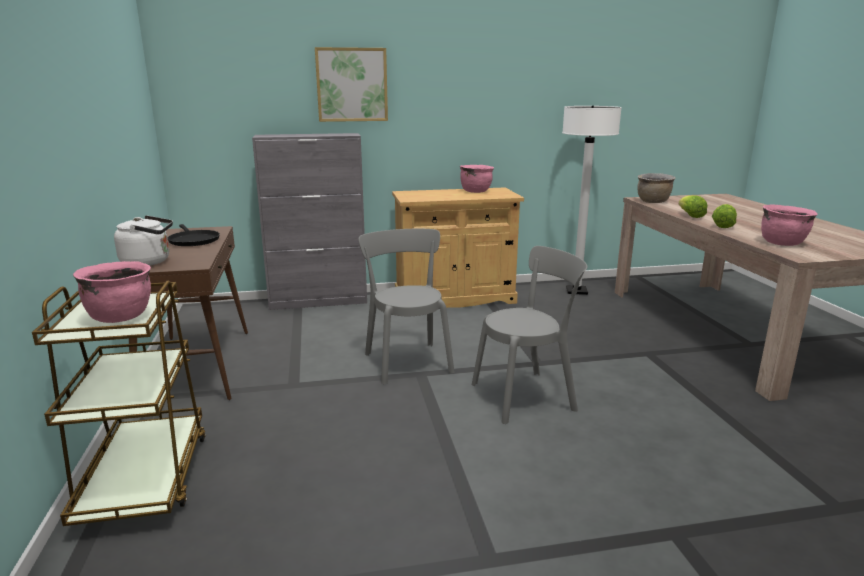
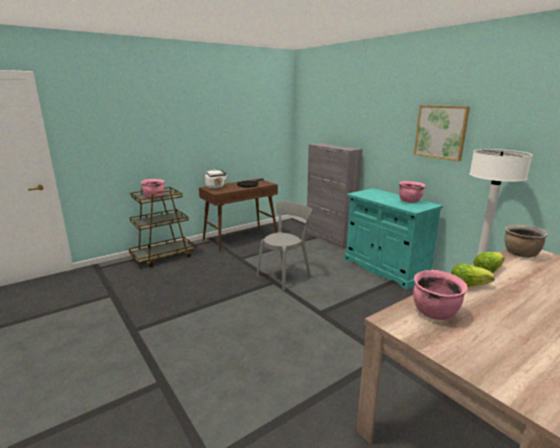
camera: 65 degrees right, 0 degrees up
(352, 85) = (363, 120): picture -> picture (440, 132)
(454, 298) = (385, 268): beige cabinet -> turquoise cabinet
(527, 395) = (275, 316): grey chair -> none

